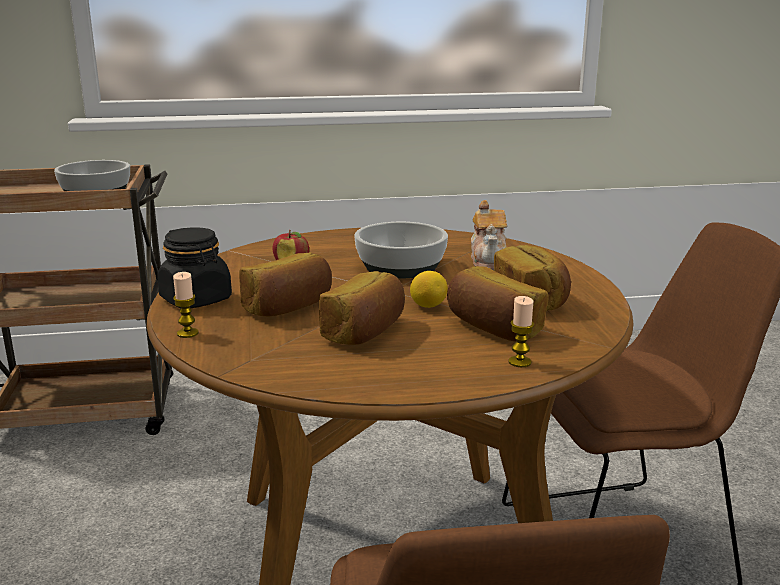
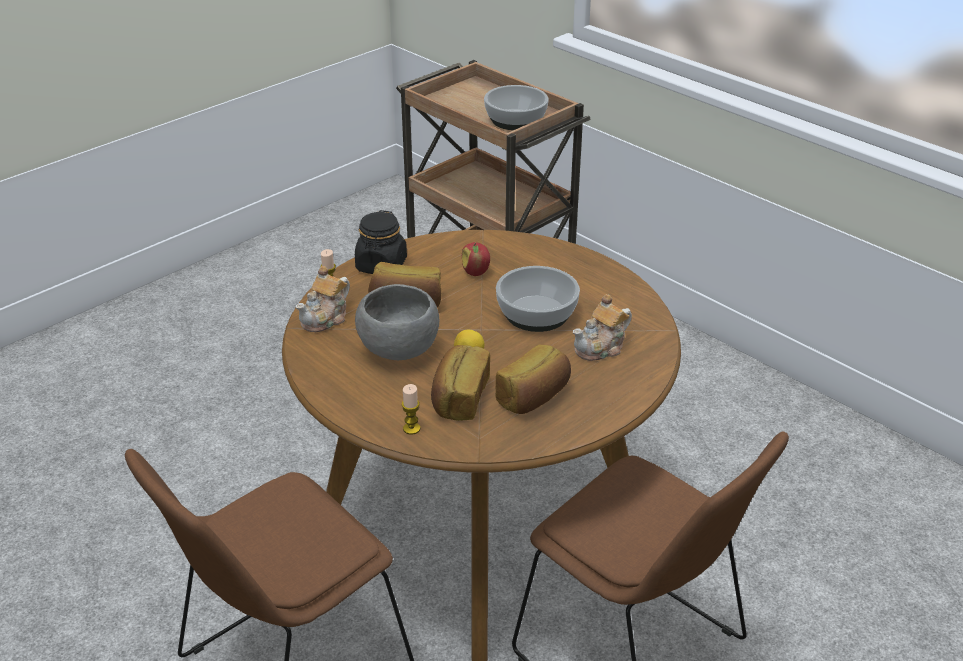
camera: 55 degrees right, 15 degrees up
(241, 350) = (326, 318): none -> teapot
(366, 332) = (398, 350): bread -> grey bowl

